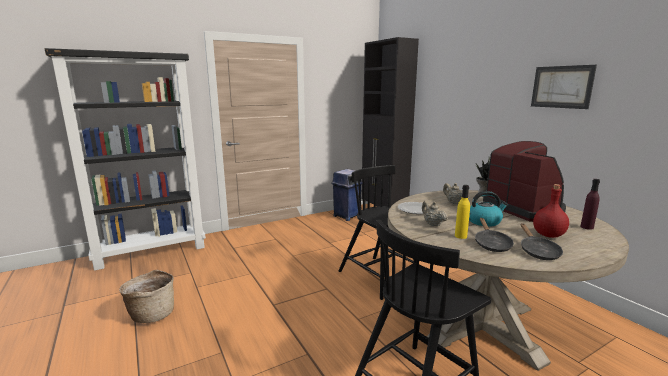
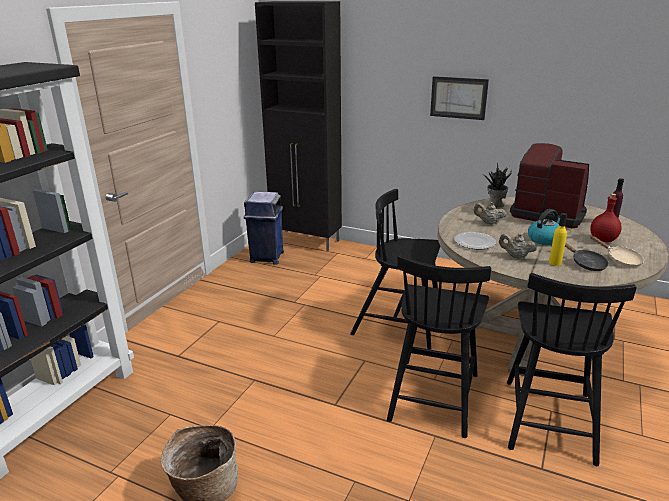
camera: 35 degrees left, 10 degrees up
(343, 328) = (433, 395): none -> black chair
(537, 251) = (620, 260): black frying pan -> beige frying pan
(561, 87) = (542, 77): picture -> picture (458, 98)

